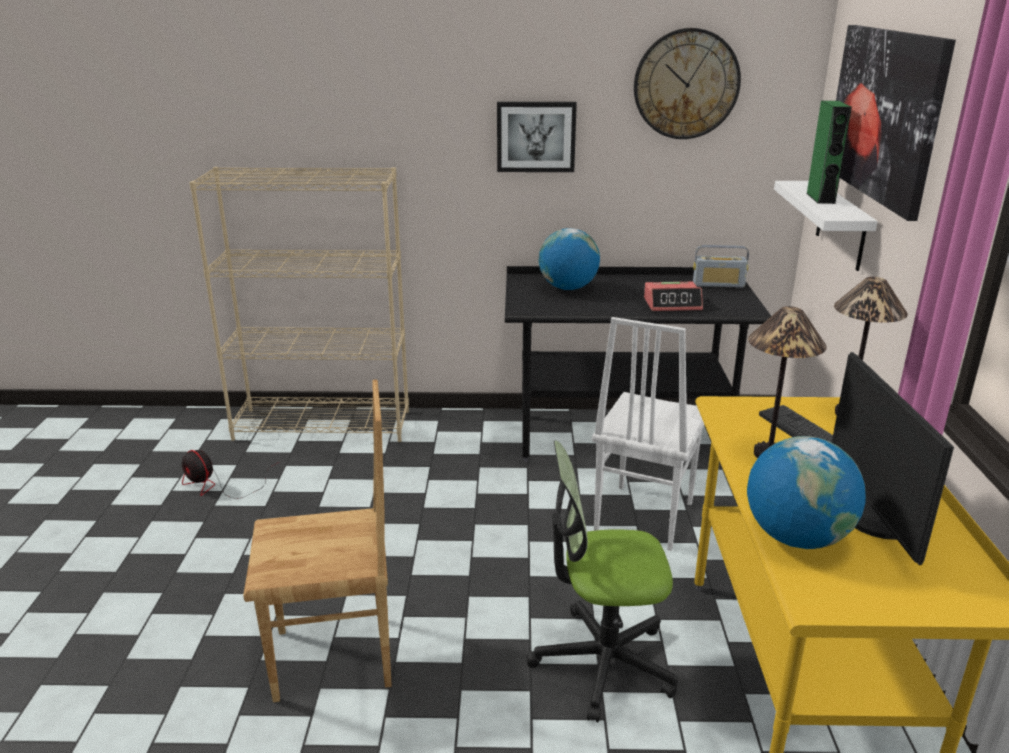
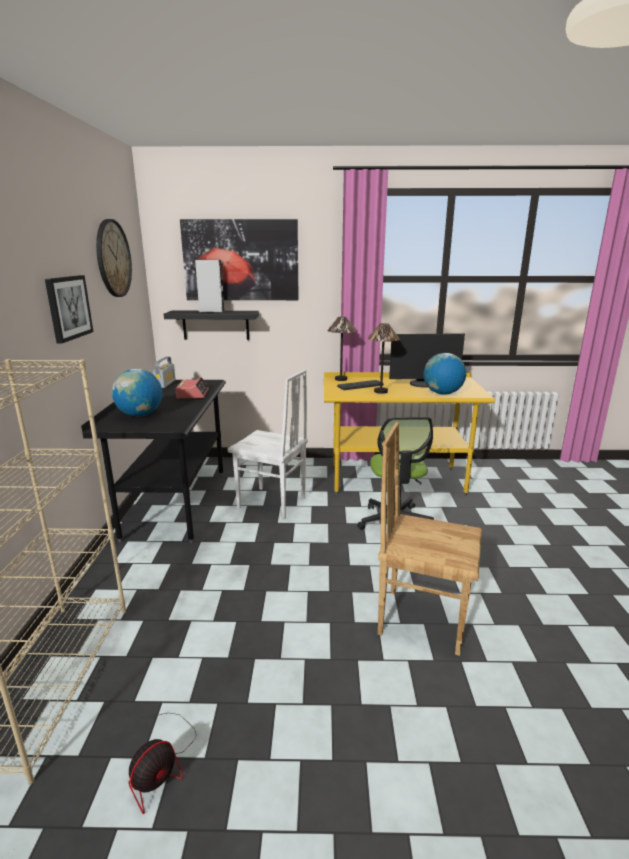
camera: 90 degrees left, 5 degrees down
(334, 659) = (422, 619): brown chair -> brown chair turned 60 degrees counterclockwise
(820, 198) = (212, 312): green speaker -> grey speaker
(841, 225) = (215, 325): white shelf -> black shelf

